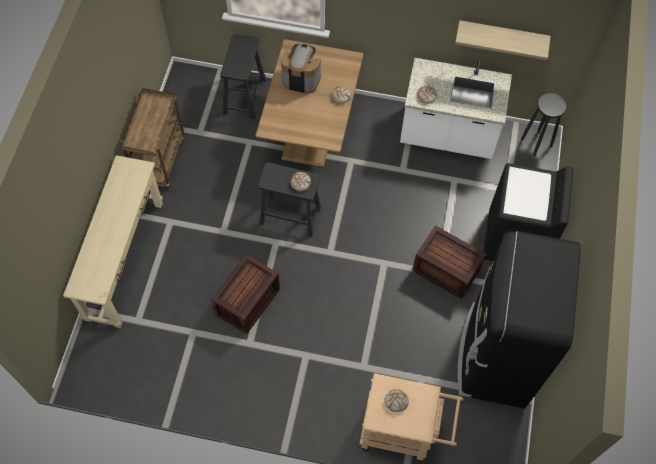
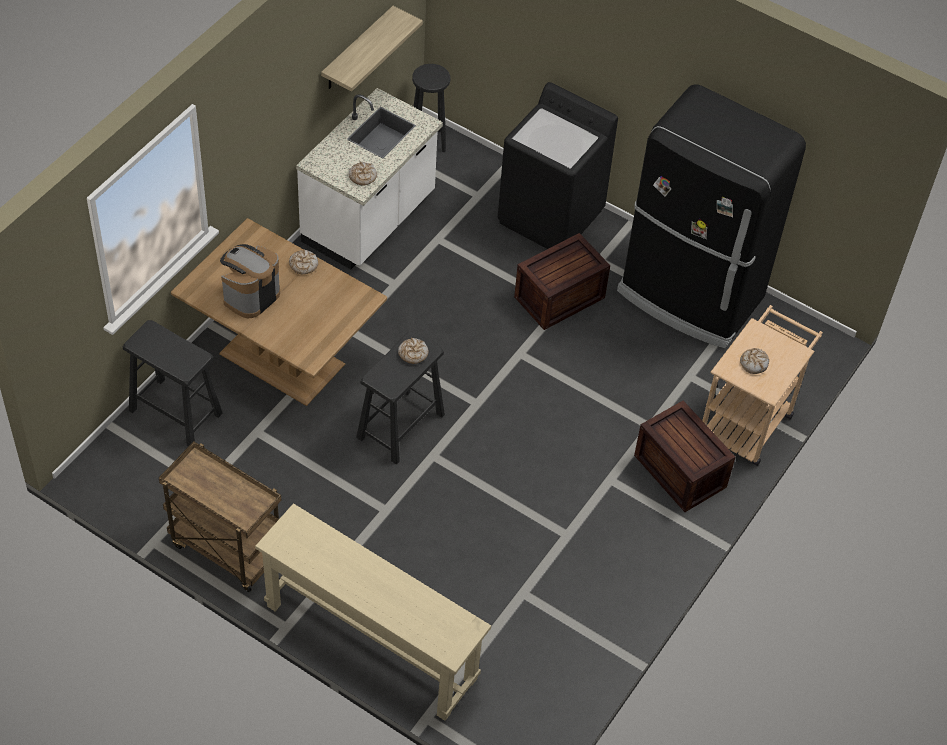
camera: 70 degrees left, 10 degrees down
(247, 302) = (507, 518): crate -> crate (681, 472)

